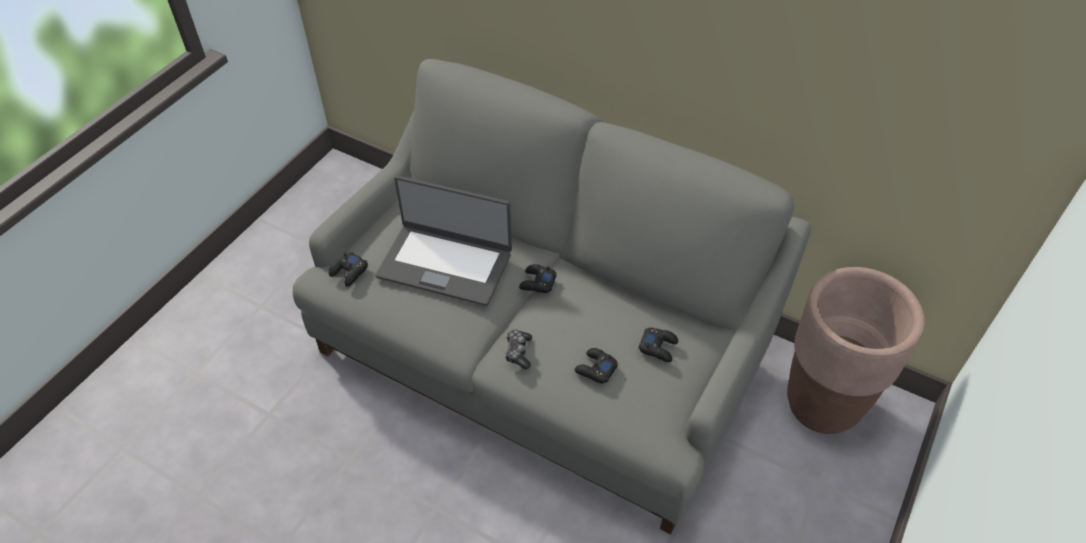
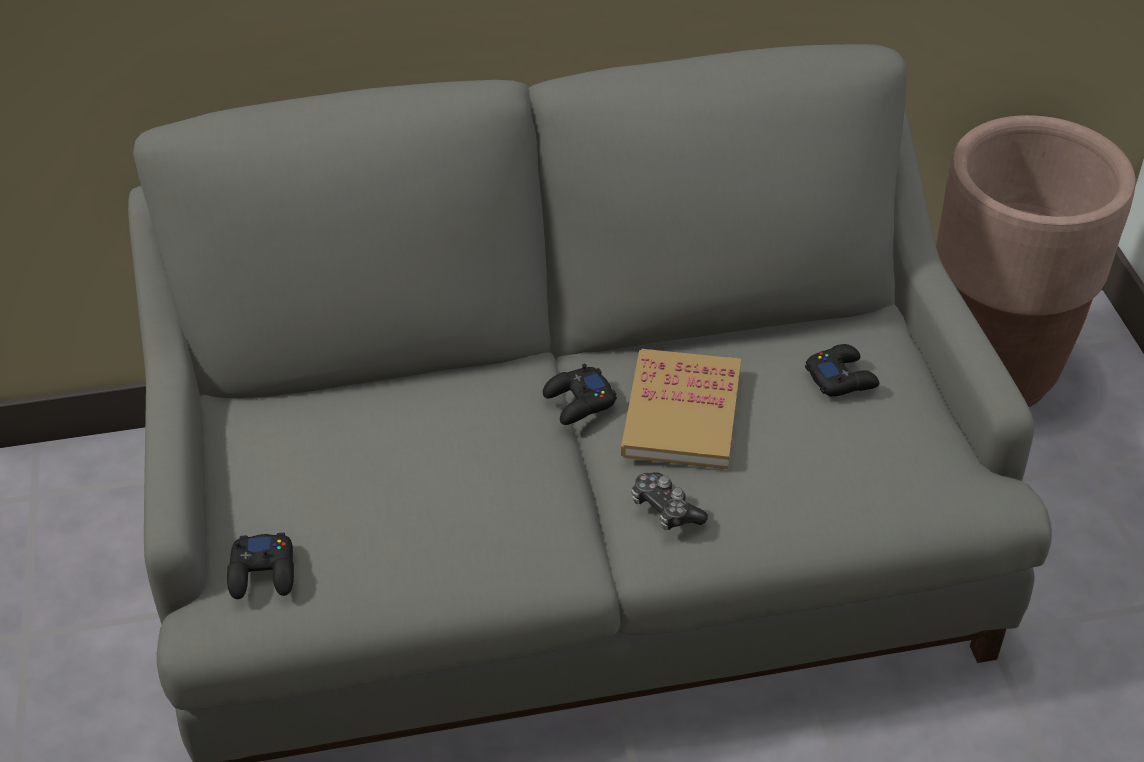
camera: 40 degrees left, 5 degrees down
(445, 263) = (413, 459): laptop -> none
(570, 315) = (682, 413): none -> book
(595, 369) = (796, 458): black game controller -> none

